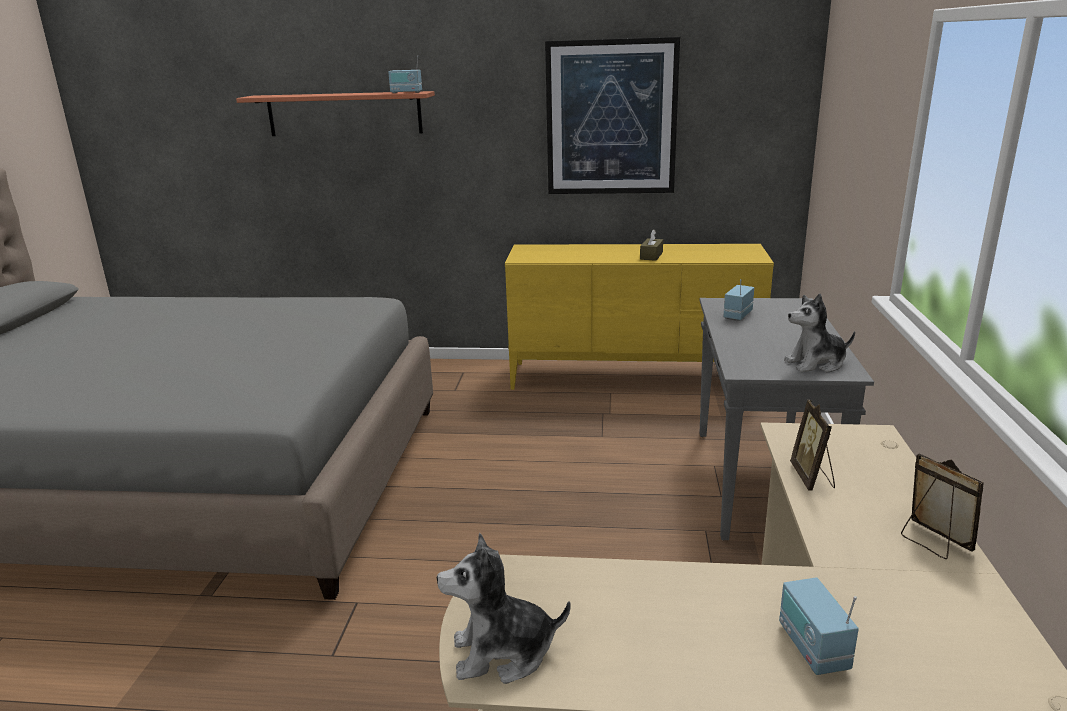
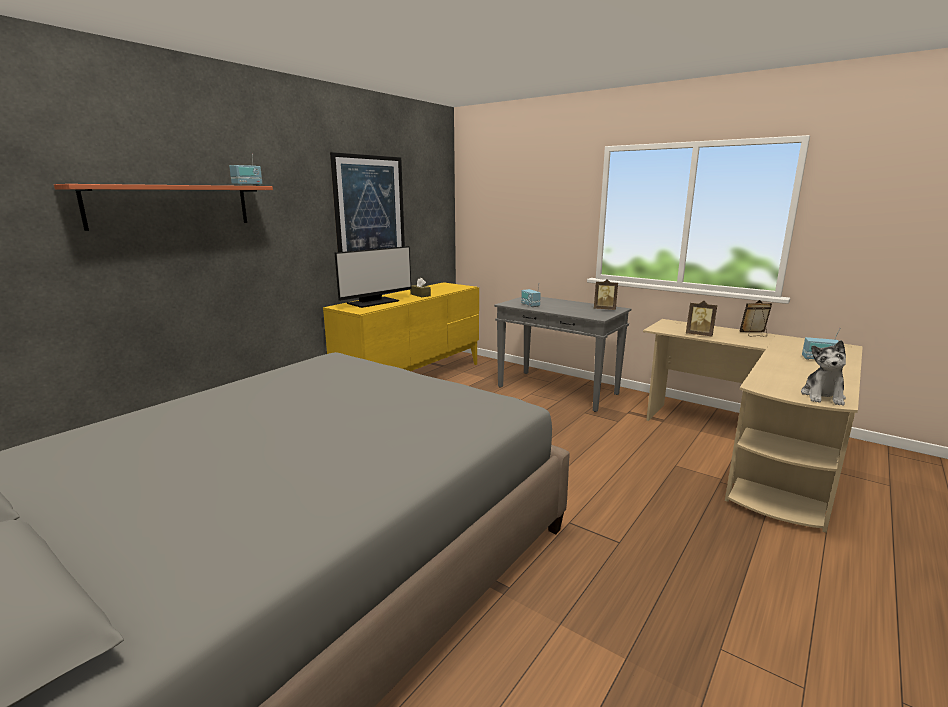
camera: 60 degrees left, 5 degrees down
(570, 252) = (374, 302): none -> monitor
(816, 363) = (605, 309): plush toy -> picture frame

